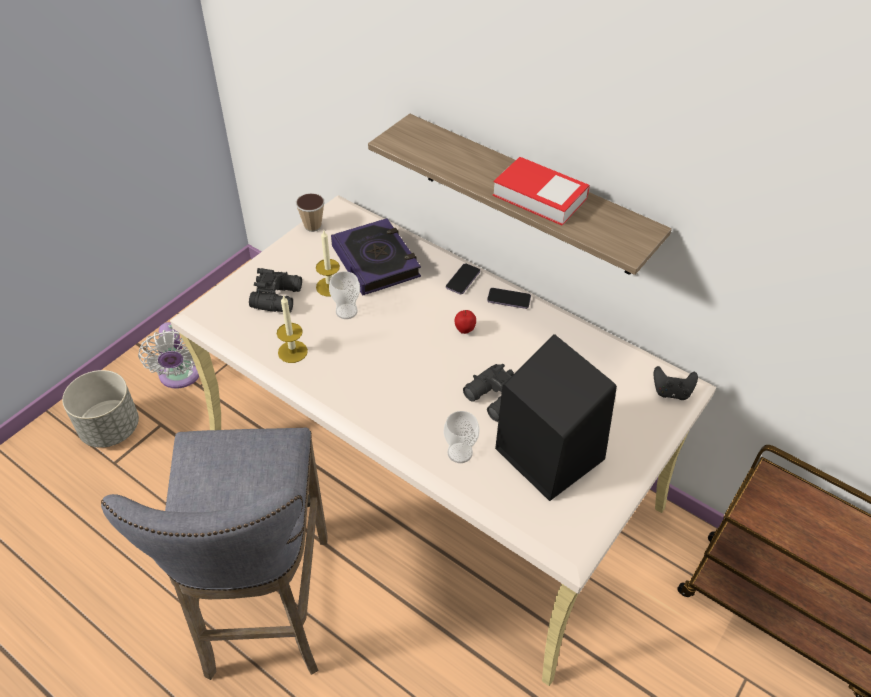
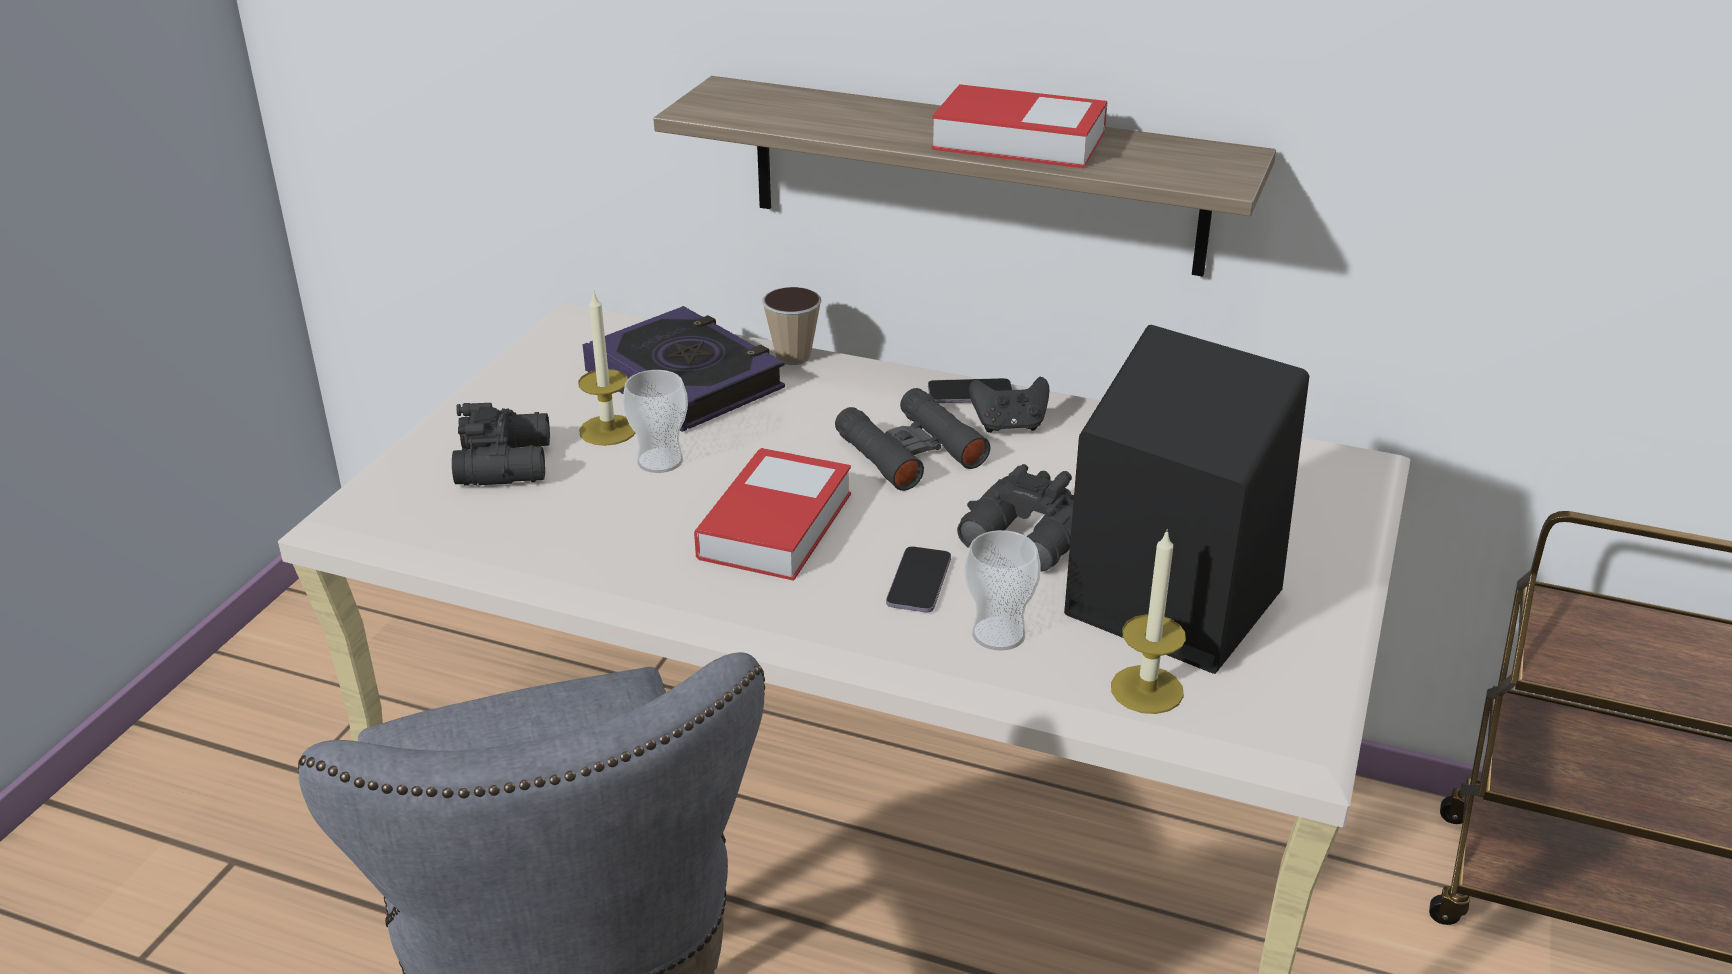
camera: 15 degrees left, 15 degrees down
(111, 428) = (114, 892): grey planter -> none
(180, 376) = (254, 762): white fan -> none
(292, 351) = (575, 540): candle -> candle (1147, 689)
(312, 226) = (532, 349): cup -> cup (793, 357)
(384, 363) = (775, 526): none -> book
(463, 280) = (868, 380): phone -> phone (919, 582)
(464, 331) = (910, 451): apple -> black binoculars
(671, 392) = (1340, 473): black game controller -> black game controller (1009, 425)

